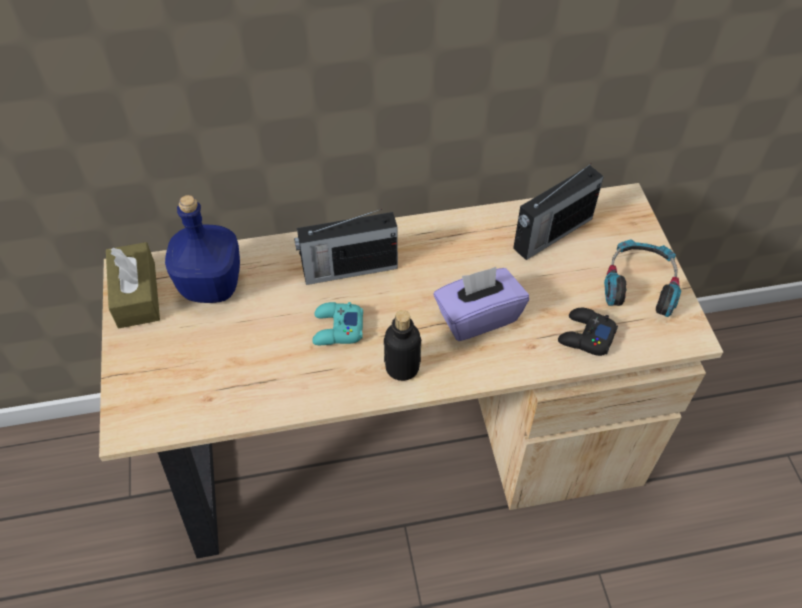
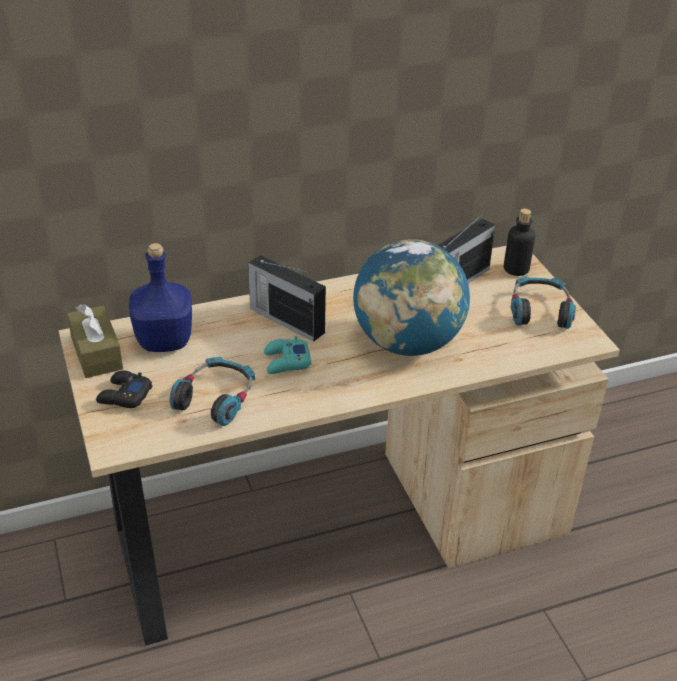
camera: 10 degrees left, 15 degrees down
(250, 372) = (216, 398): none -> headphones
(348, 269) = (285, 319): radio -> radio turned 60 degrees clockwise
(402, 367) = (351, 383): bottle -> bottle (516, 269)
(477, 316) = (407, 343): purple tissue box -> globe
(585, 336) = (503, 348): black game controller -> black game controller (124, 395)

